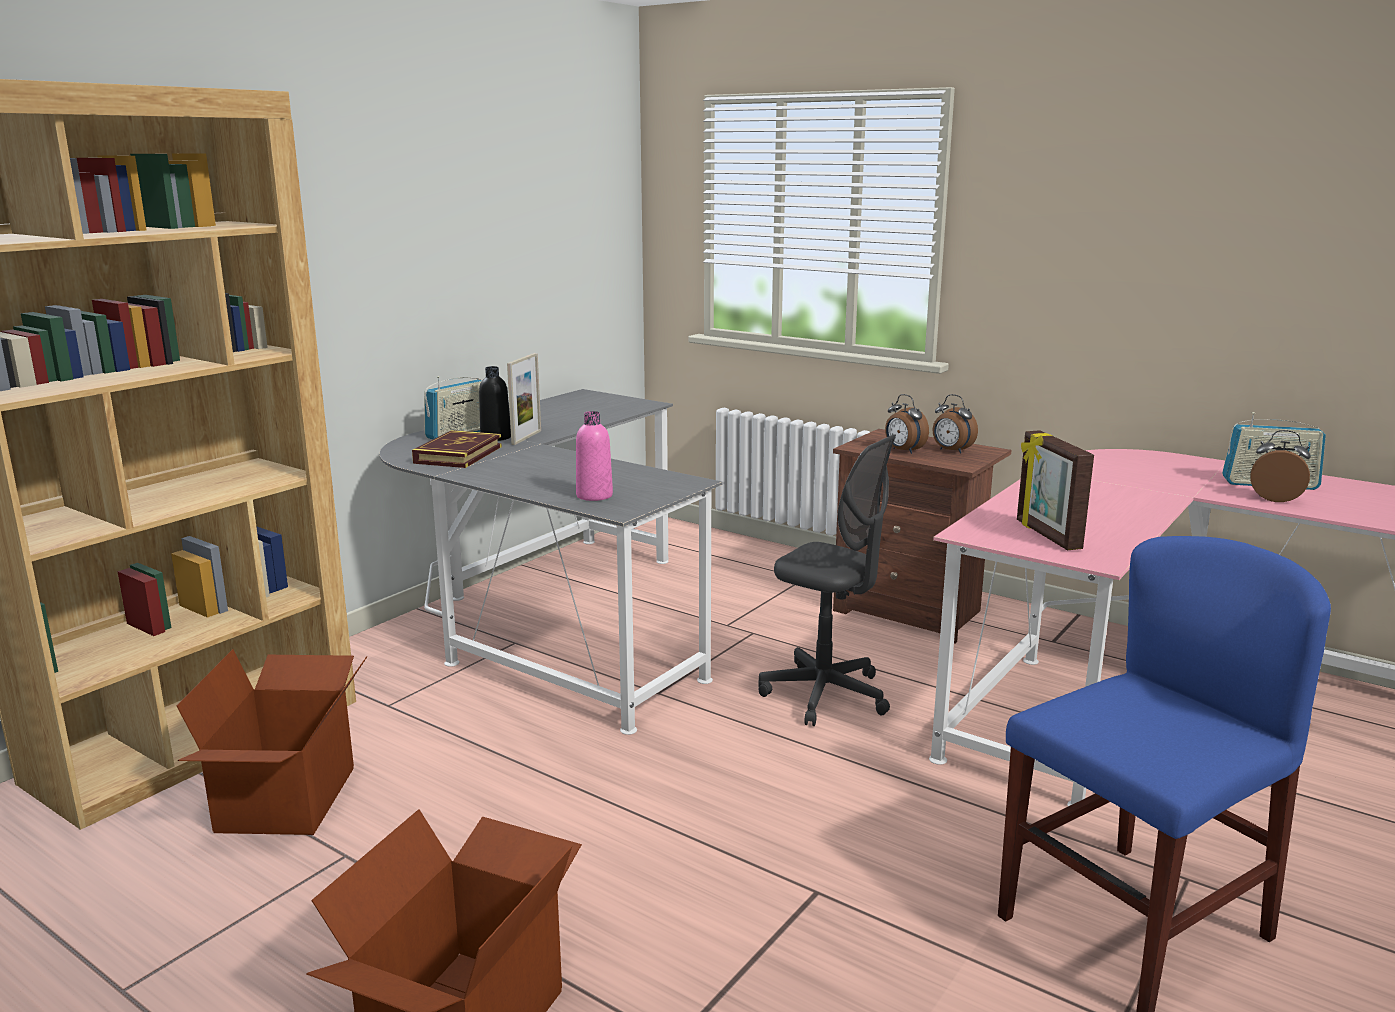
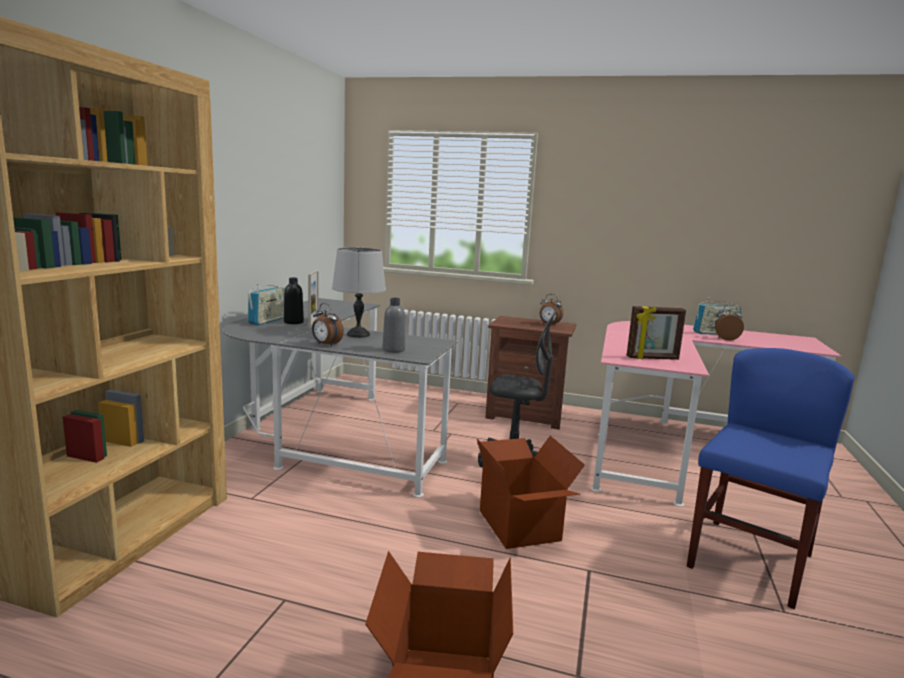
camera: 20 degrees left, 5 degrees down
(289, 799) = (218, 568): cardboard box -> cardboard box (520, 525)
(458, 455) = (280, 332): book -> none
(569, 464) = (357, 335): none -> grey table lamp
(594, 495) = (393, 350): pink bottle -> grey bottle
(903, 451) = (525, 325): alarm clock -> alarm clock (326, 345)
(1046, 535) = (652, 358): picture frame -> picture frame turned 60 degrees counterclockwise

